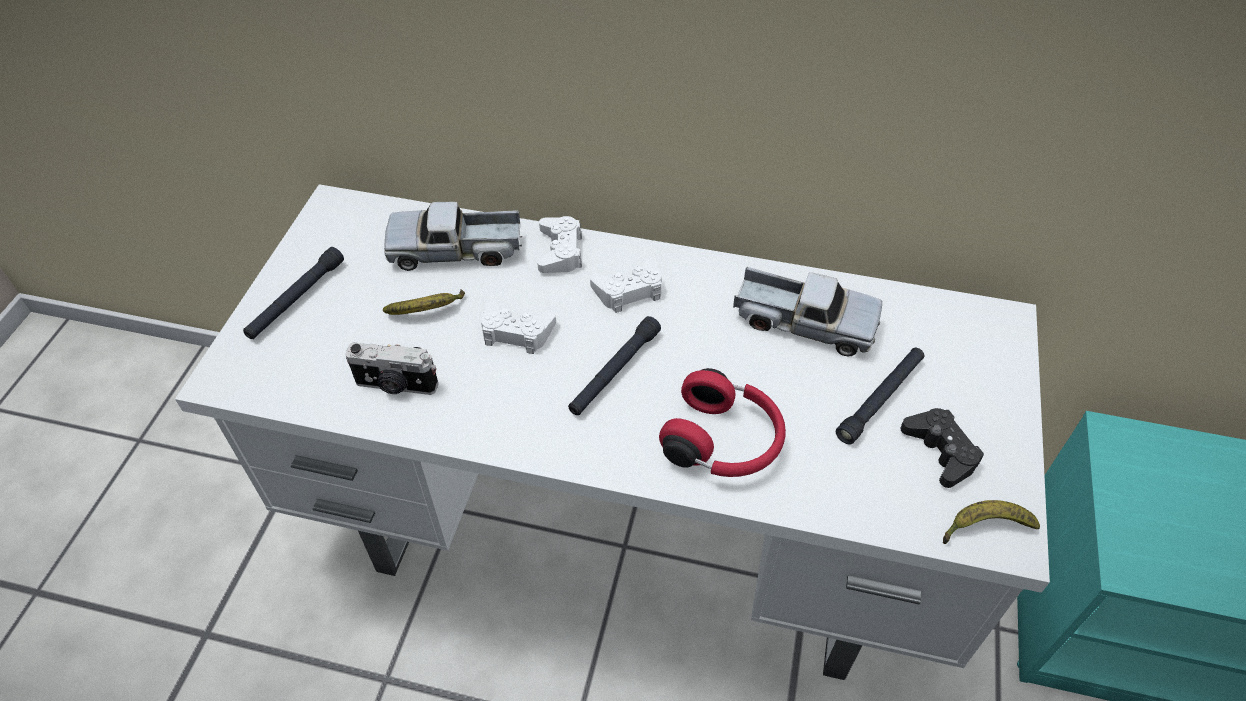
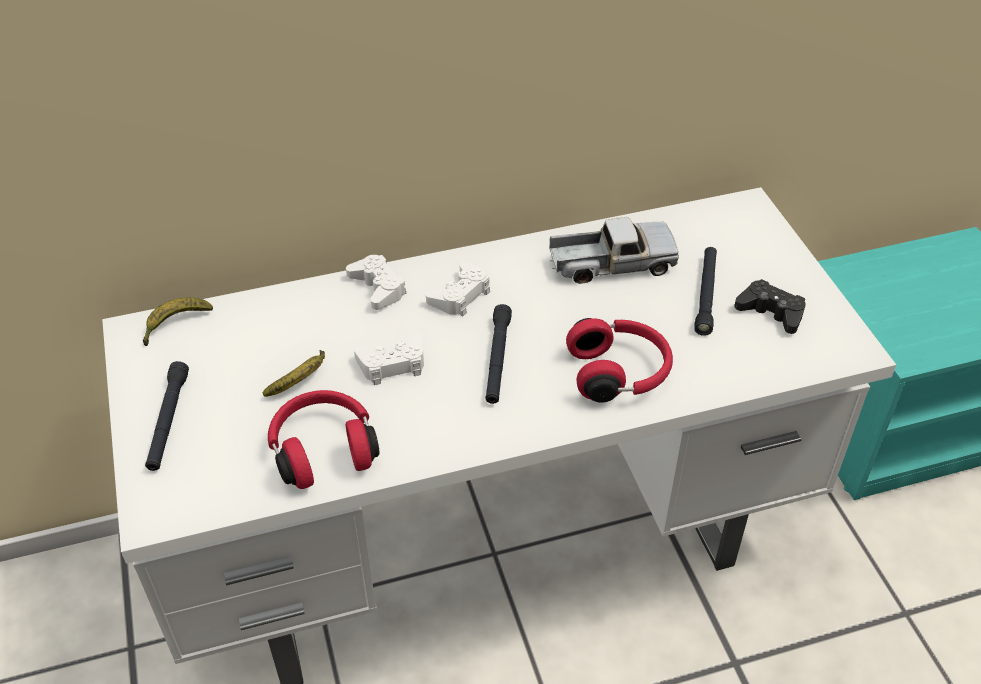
camera: 30 degrees left, 5 degrees down
(396, 385) = (323, 449): camera -> red headphones
(456, 249) = (284, 322): toy truck -> none
(984, 527) = (834, 349): banana -> banana (175, 324)

